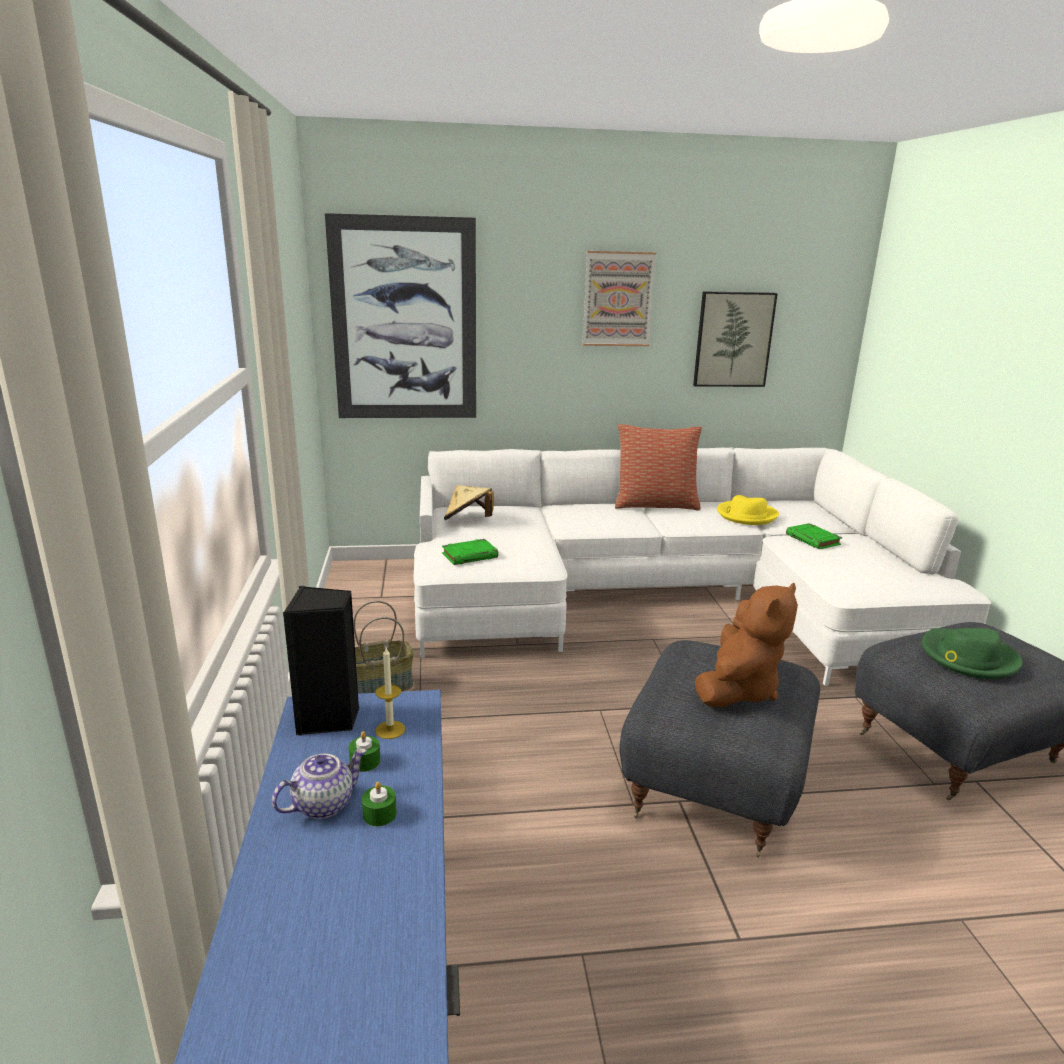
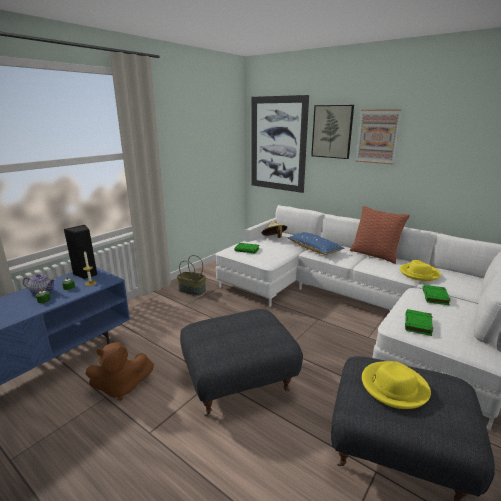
camera: 45 degrees right, 0 degrees up
(563, 520) = (314, 249): none -> blue pillow
(733, 339) = (451, 164): picture -> picture (332, 131)
(738, 689) = (238, 334): brown plush toy -> brown plush toy (121, 387)
(861, 580) = (418, 325): none -> green book
(968, 658) = (393, 387): green hat -> yellow hat

